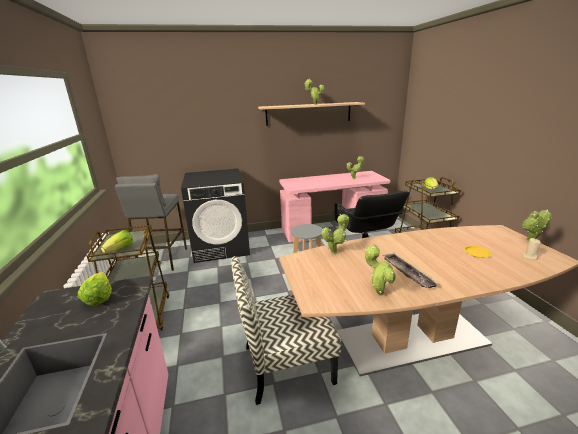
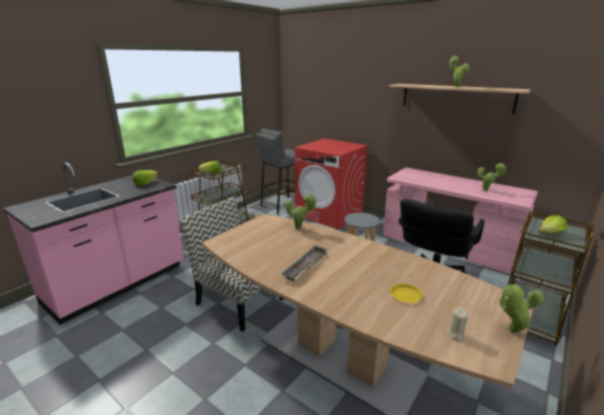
camera: 50 degrees right, 0 degrees up
(221, 247) = (329, 214): black washing machine -> red washing machine
(378, 292) = (257, 260): potted plant -> none

